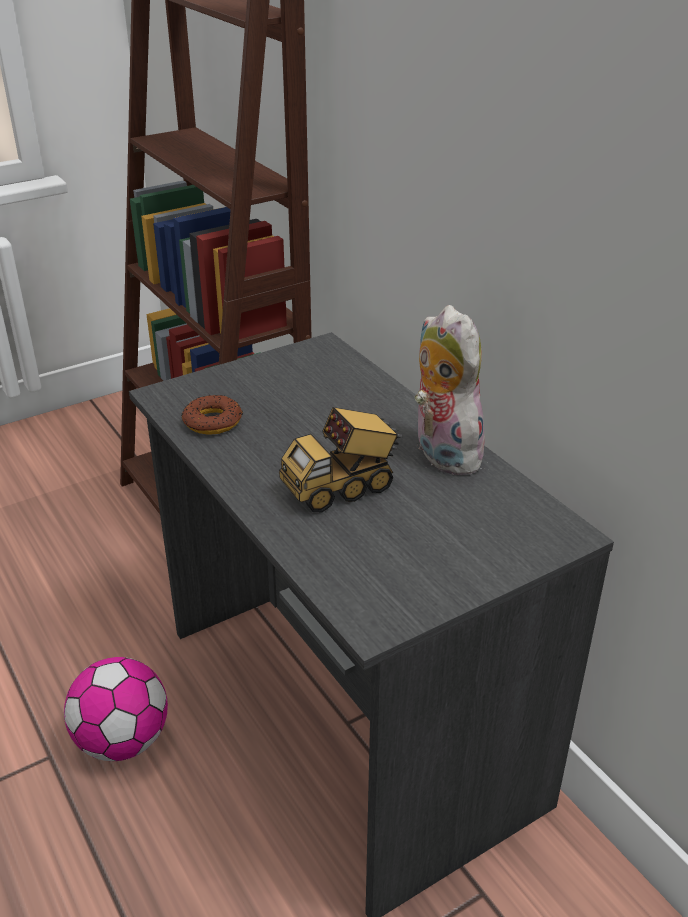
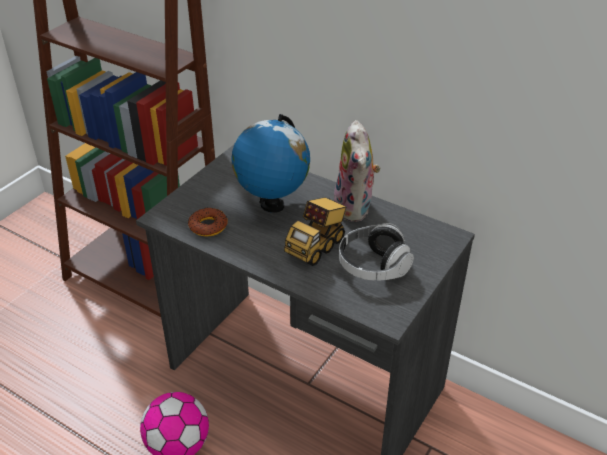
camera: 25 degrees left, 5 degrees up
(321, 418) = (272, 205): none -> globe
(407, 539) = (373, 266): none -> headphones
(441, 453) = (355, 208): plush toy -> plush toy turned 135 degrees counterclockwise

